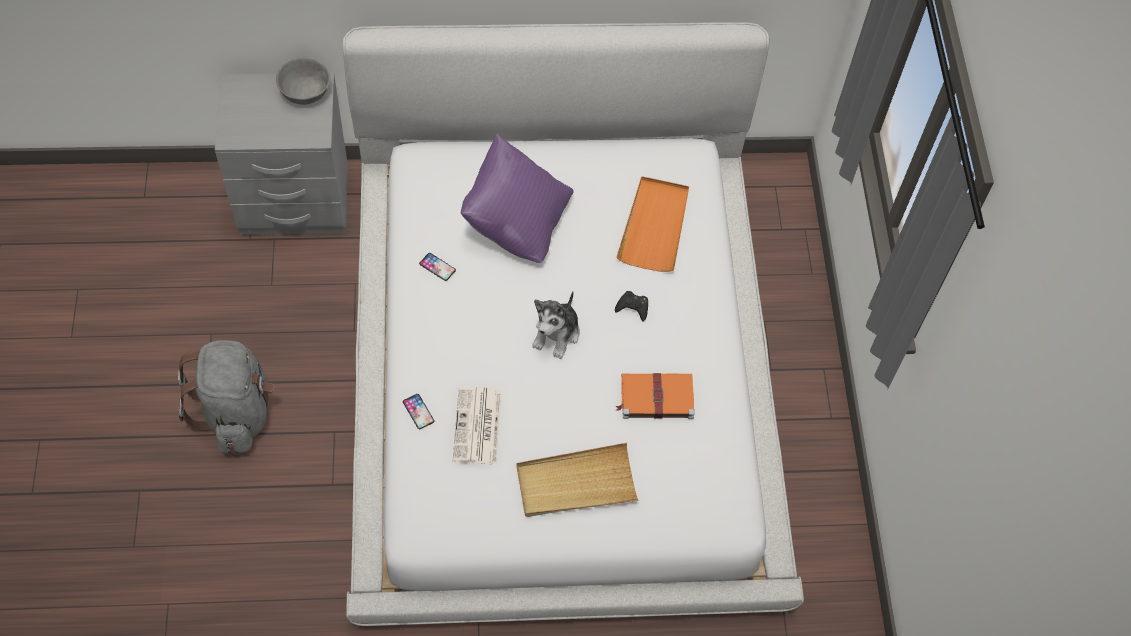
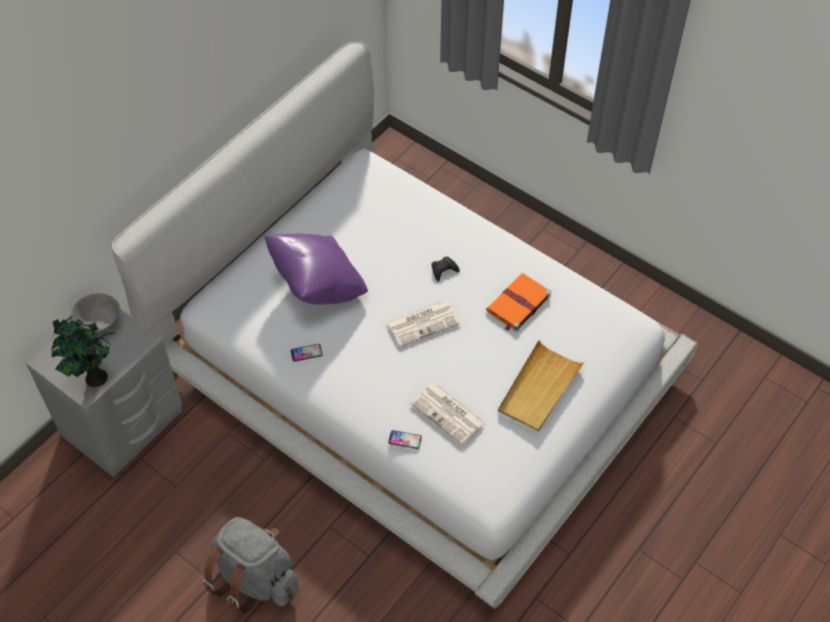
camera: 45 degrees left, 5 degrees down
(248, 132) = (94, 379): none -> potted plant
(557, 334) = (423, 323): plush toy -> newspaper
(654, 226) = (397, 217): orange tray -> none

